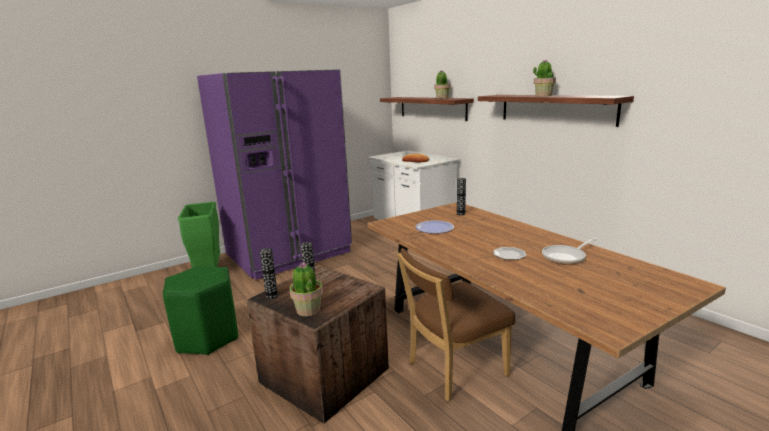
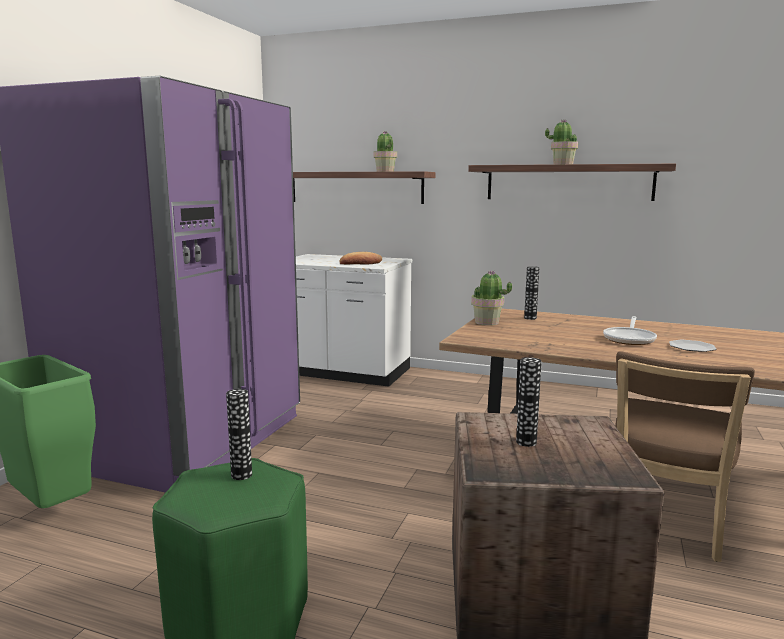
camera: 35 degrees left, 5 degrees down
(272, 296) = (494, 467): vase -> vase (241, 475)
(308, 310) = (593, 469): potted plant -> potted plant (487, 322)
(434, 228) = (542, 335): plate -> none
(566, 257) = (742, 341): frying pan -> frying pan (629, 339)

